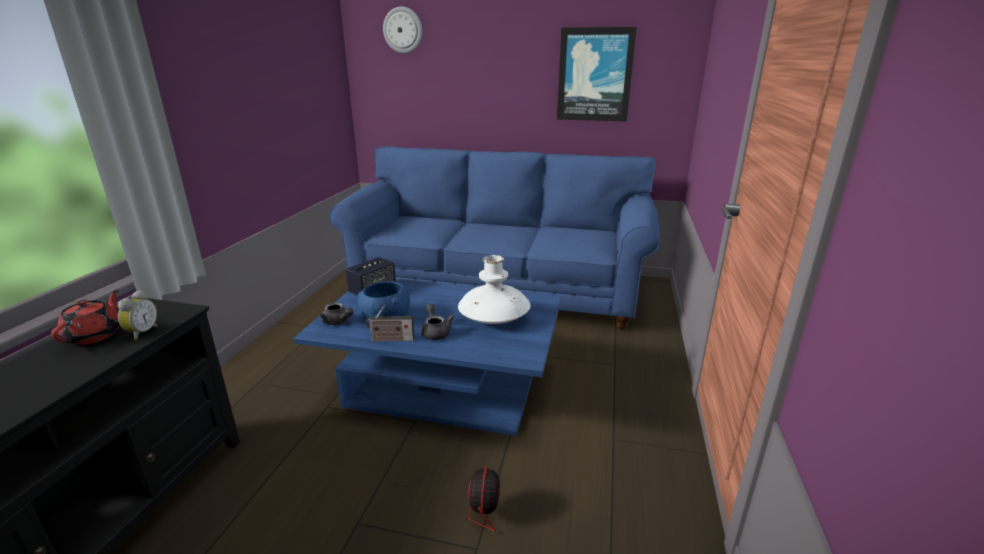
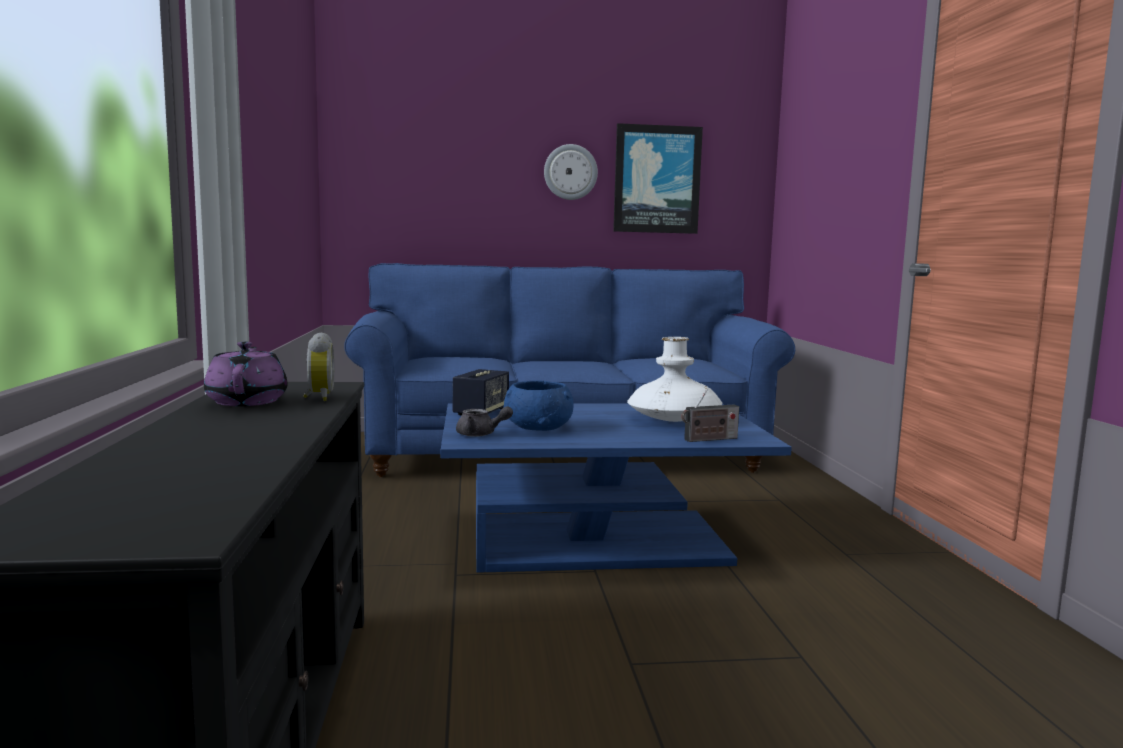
camera: 20 degrees left, 15 degrees down
(95, 335) = (248, 401): red teapot -> purple teapot
(391, 339) = (577, 441): radio -> radio (708, 439)
(403, 30) = (408, 116): wall clock -> wall clock (570, 172)
(435, 332) = (622, 432): grey teapot -> none
(470, 499) = (745, 621): fan -> none

